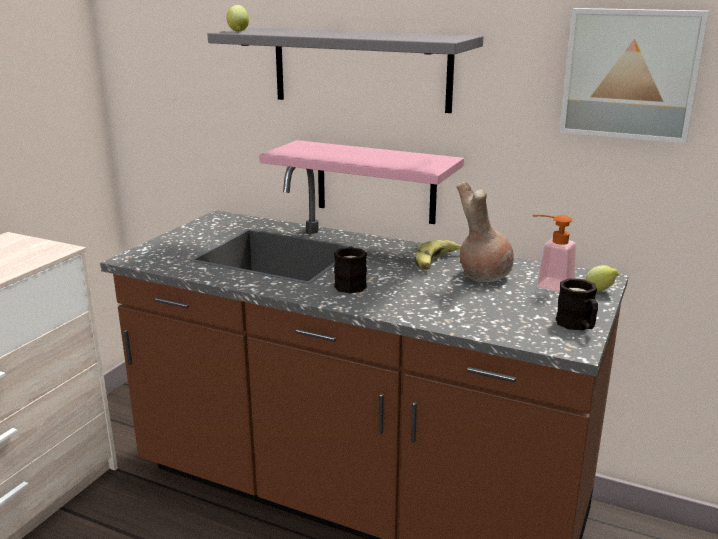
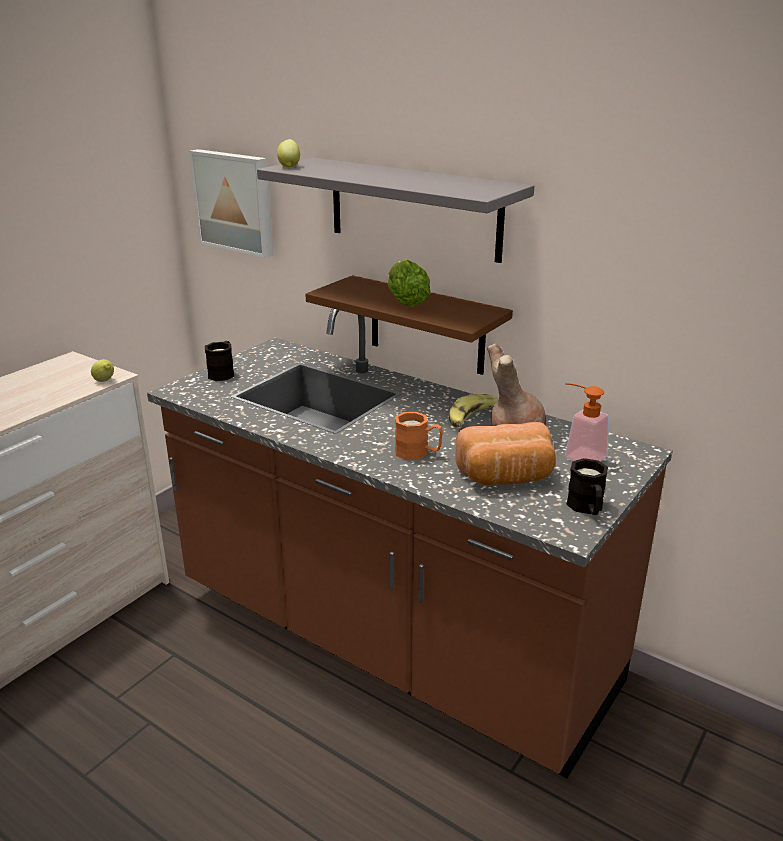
camera: 10 degrees right, 5 degrees up
(350, 284) = (375, 437): black mug -> black mug (223, 373)
(360, 155) = (405, 301): none -> lettuce
(375, 182) = (426, 325): pink shelf -> brown shelf
(397, 293) = (418, 453): none -> orange mug
(490, 307) = (506, 477): none -> bread
(600, 291) = (631, 468): lemon -> lemon (105, 381)
(630, 74) = (683, 239): picture -> picture (235, 202)

